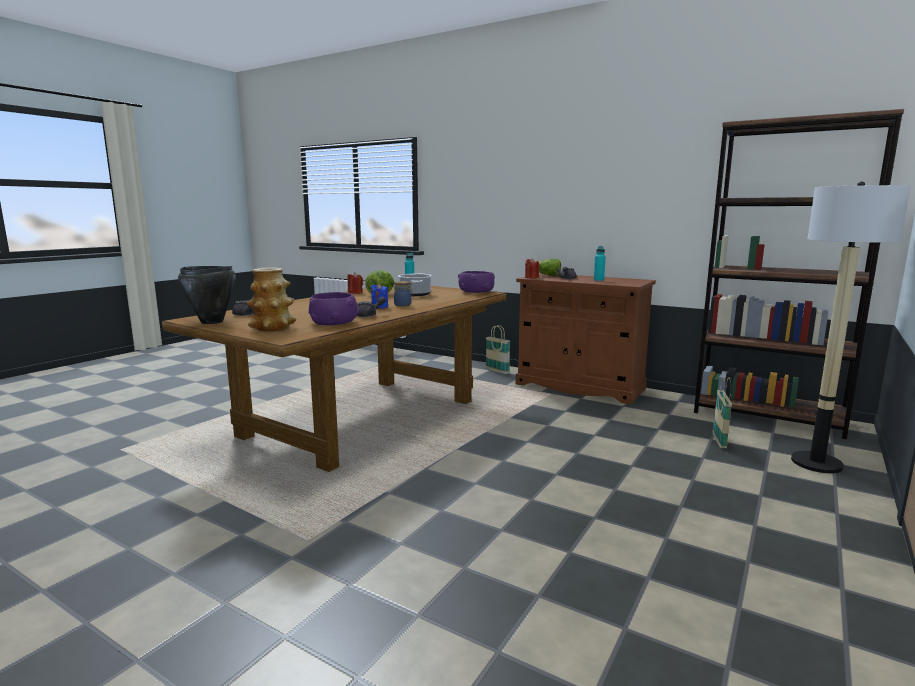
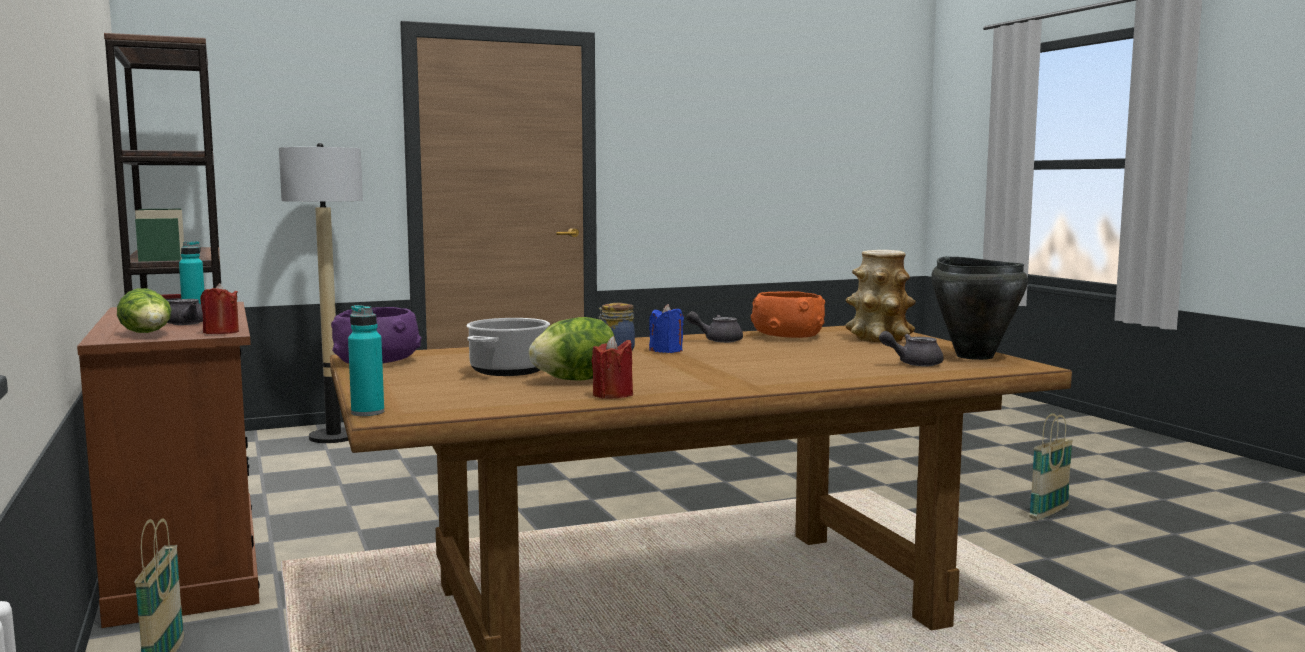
camera: 145 degrees left, 5 degrees down
(334, 323) = (786, 336): purple bowl -> orange bowl
(719, 441) = (335, 462): basket -> basket (1049, 513)

